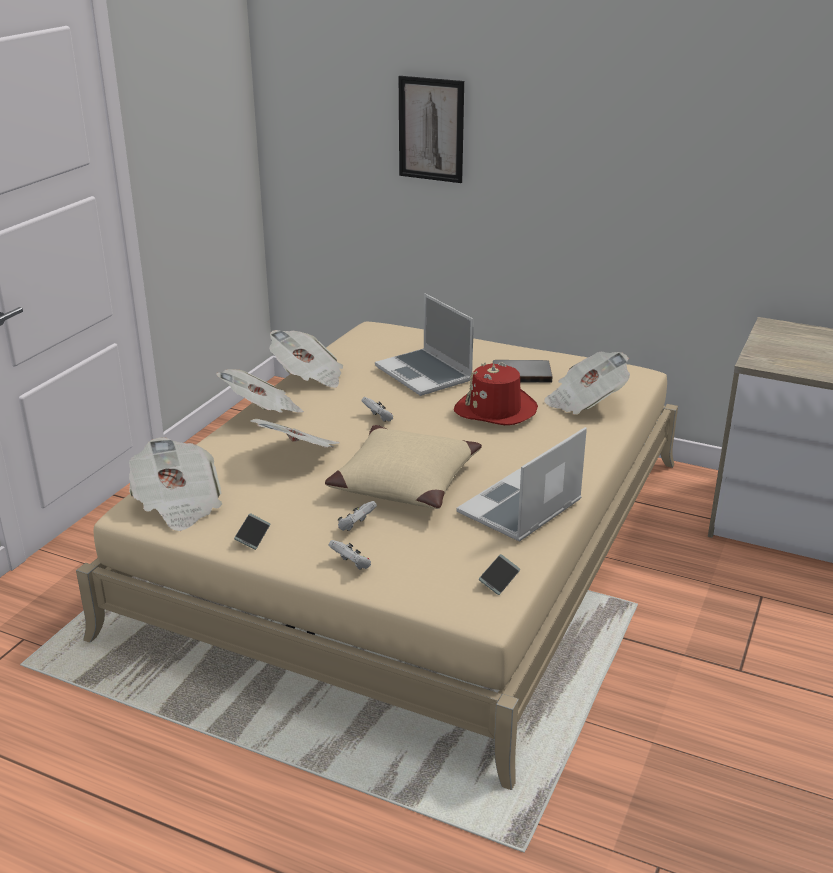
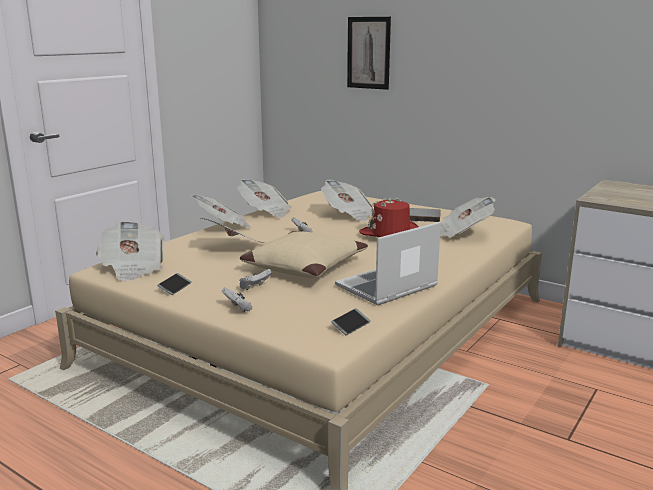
camera: 10 degrees right, 10 degrees down
(425, 374) = (348, 214): laptop -> newspaper

